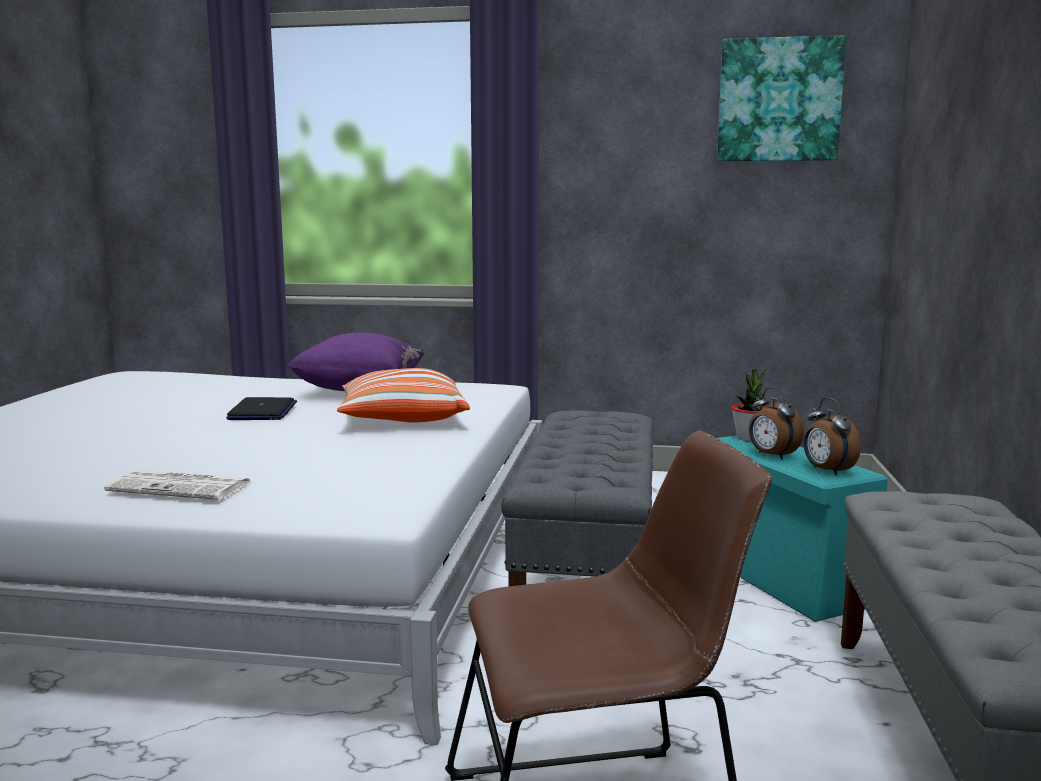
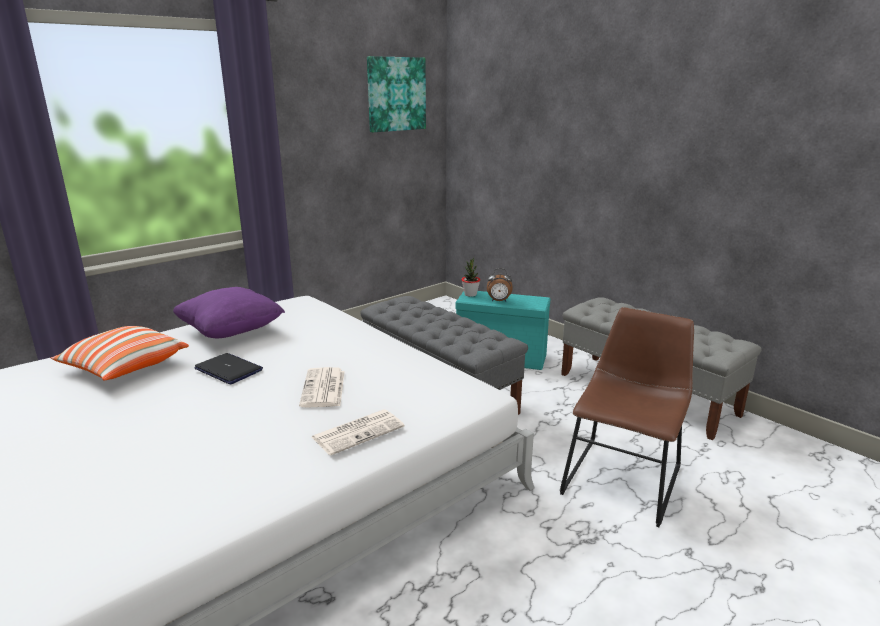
camera: 50 degrees left, 10 degrees up
(271, 447) = (323, 389): none -> newspaper
(402, 419) = (323, 342): pillow -> pillow (124, 367)
(826, 471) = (530, 302): alarm clock -> none

